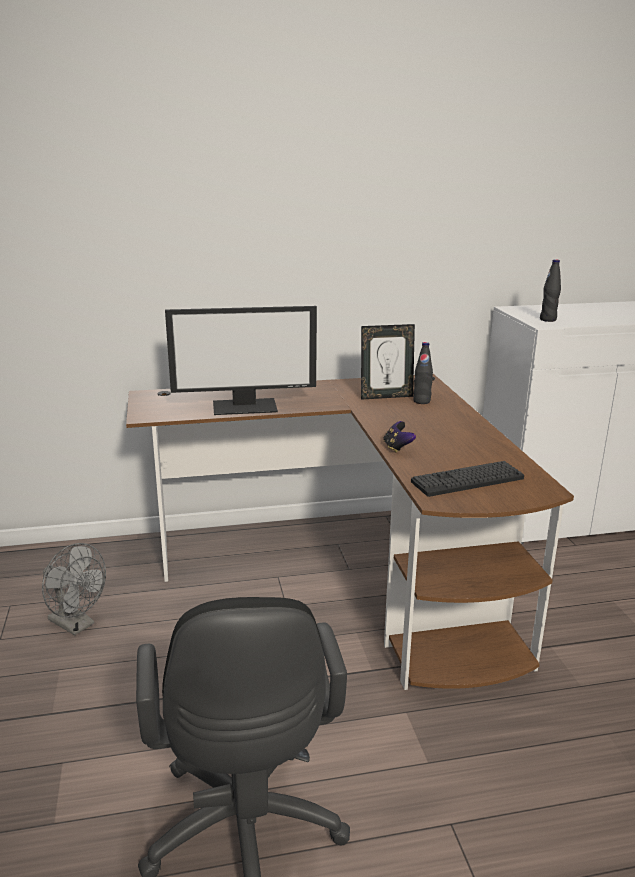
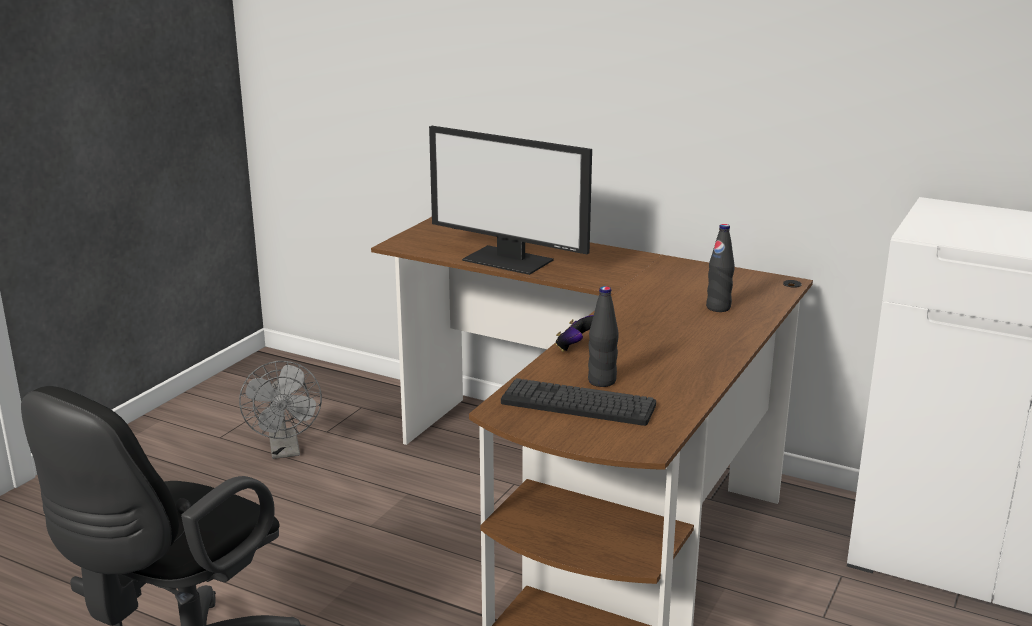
camera: 40 degrees right, 0 degrees up
(386, 396) = (686, 290): picture frame -> none
(548, 320) = (946, 230): black bottle -> black bottle (602, 381)

